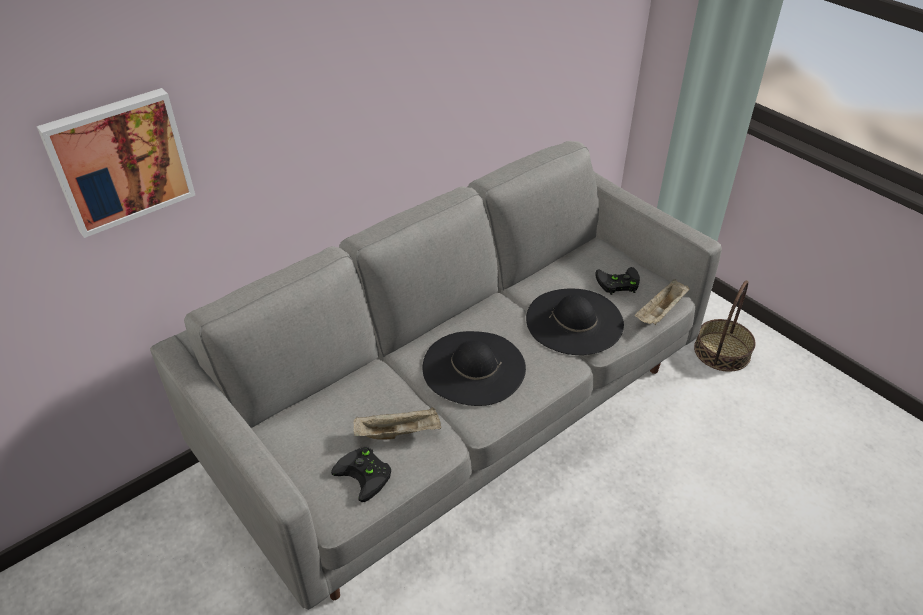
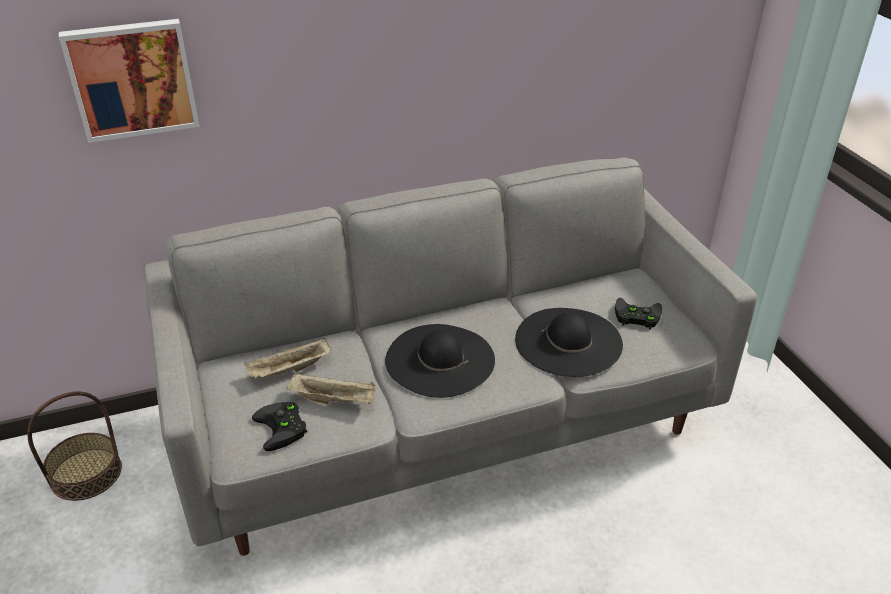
camera: 20 degrees right, 5 degrees down
(660, 312) = (669, 355): beige tray -> beige tray (289, 370)
(722, 351) = (768, 432): basket -> basket (86, 474)

